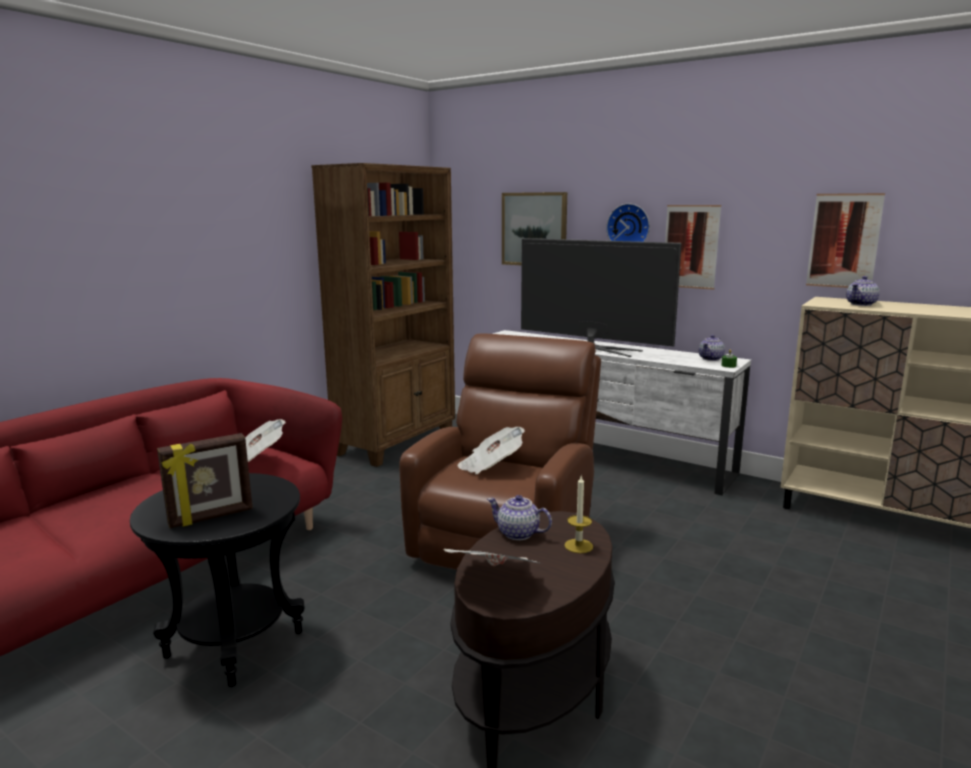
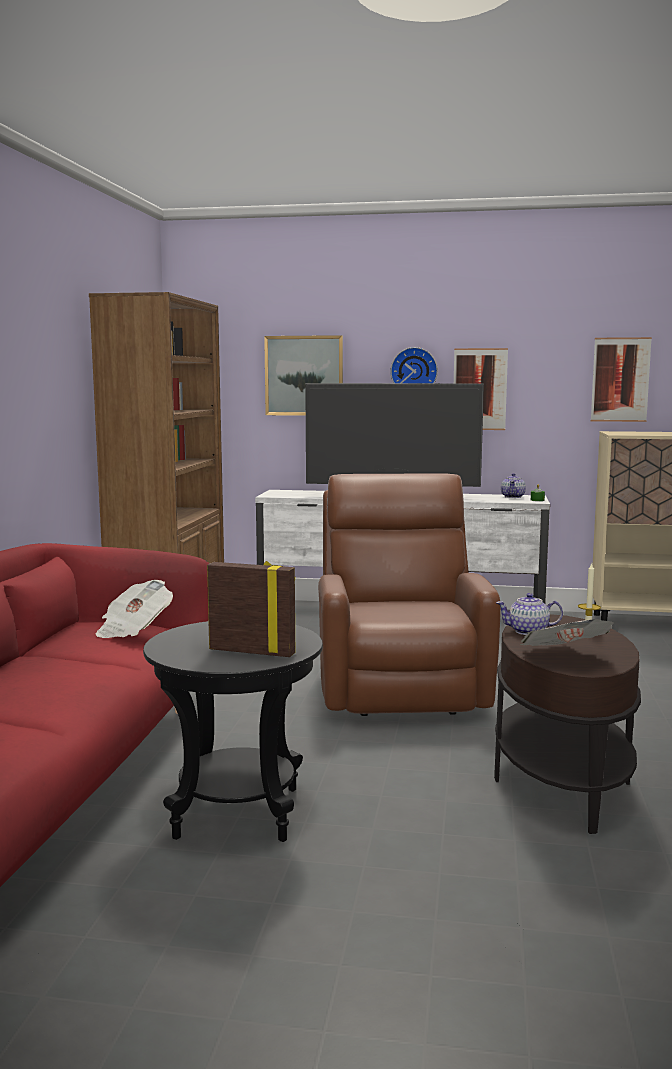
camera: 25 degrees left, 5 degrees down
(211, 517) = (252, 652): picture frame -> picture frame turned 105 degrees counterclockwise
(490, 466) = (396, 604): newspaper -> none
(861, 304) = (649, 433): teapot -> none

